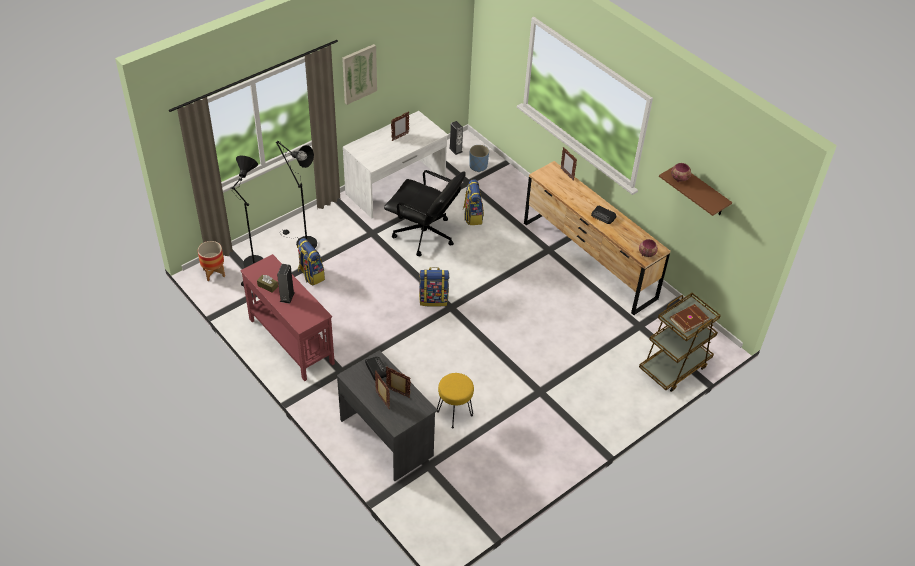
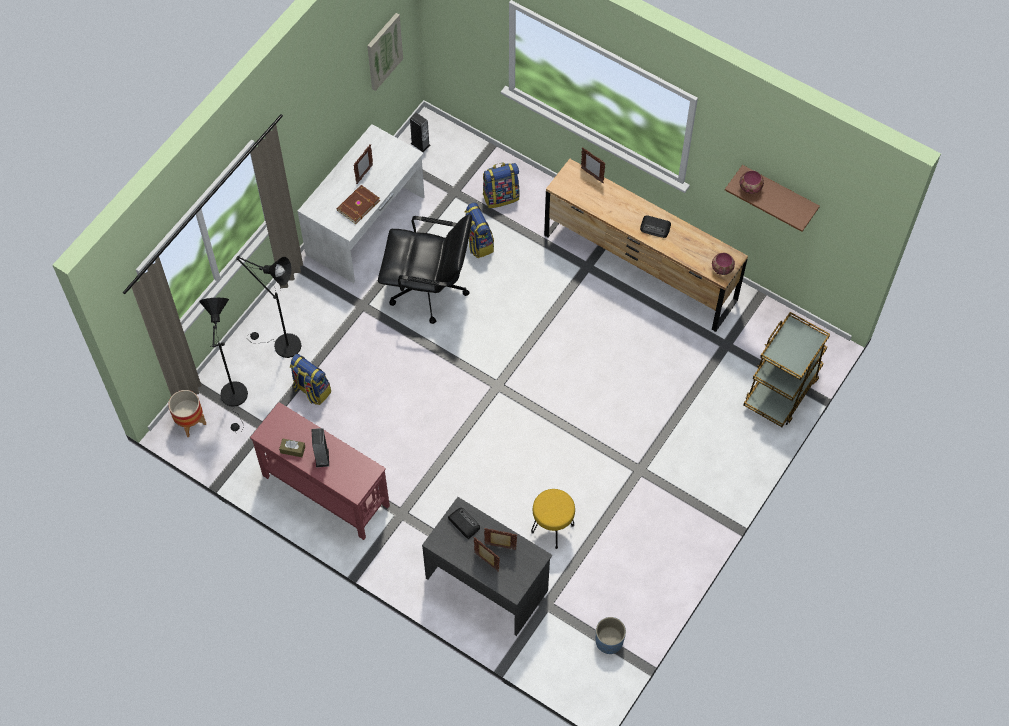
camera: 15 degrees left, 15 degrees up
(359, 73) = (304, 126): picture -> picture (383, 51)
(433, 299) = (473, 380): backpack -> backpack (501, 196)
(478, 166) = (458, 162): blue planter -> blue planter (609, 641)
(688, 319) = (794, 349): brown book -> brown book (357, 205)

